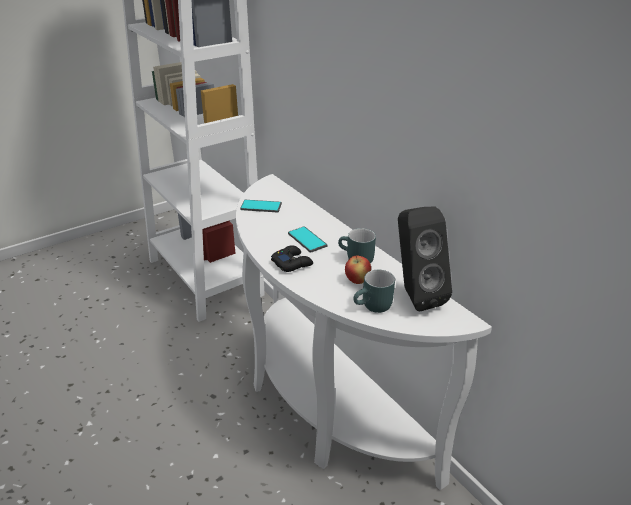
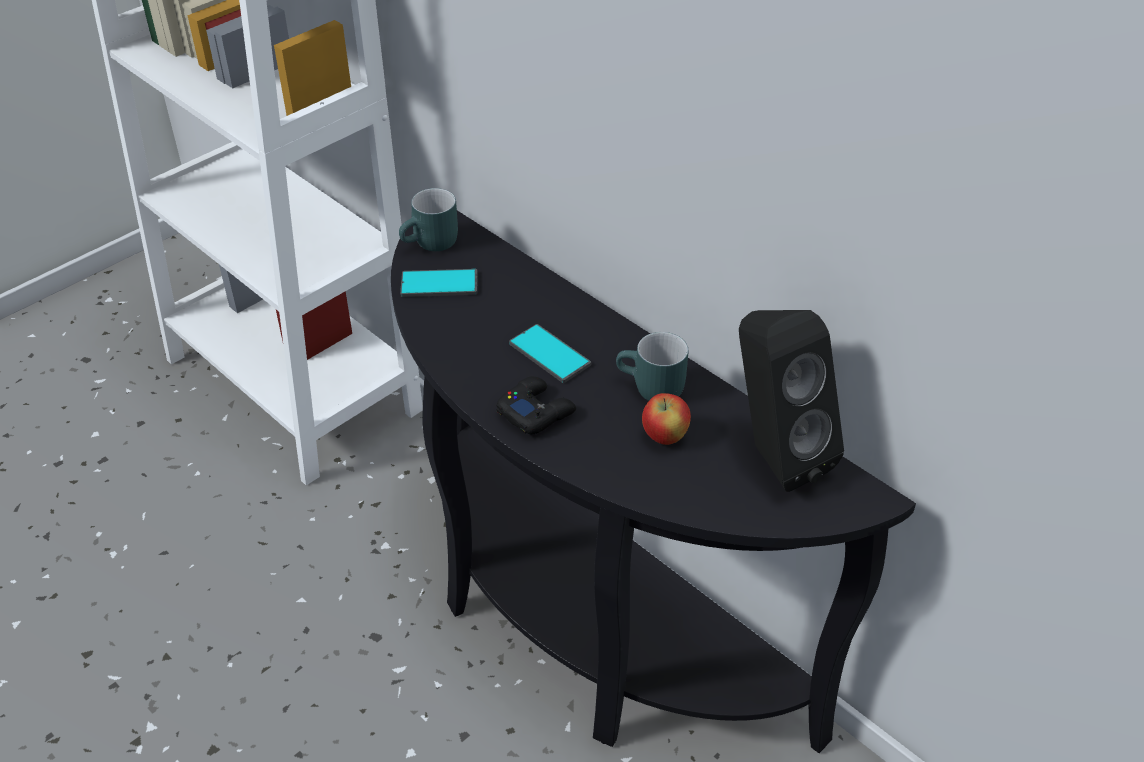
camera: 10 degrees left, 10 degrees up
(321, 404) = (581, 623): white console table -> black console table
(374, 307) = (708, 490): turquoise mug -> turquoise mug (432, 244)

